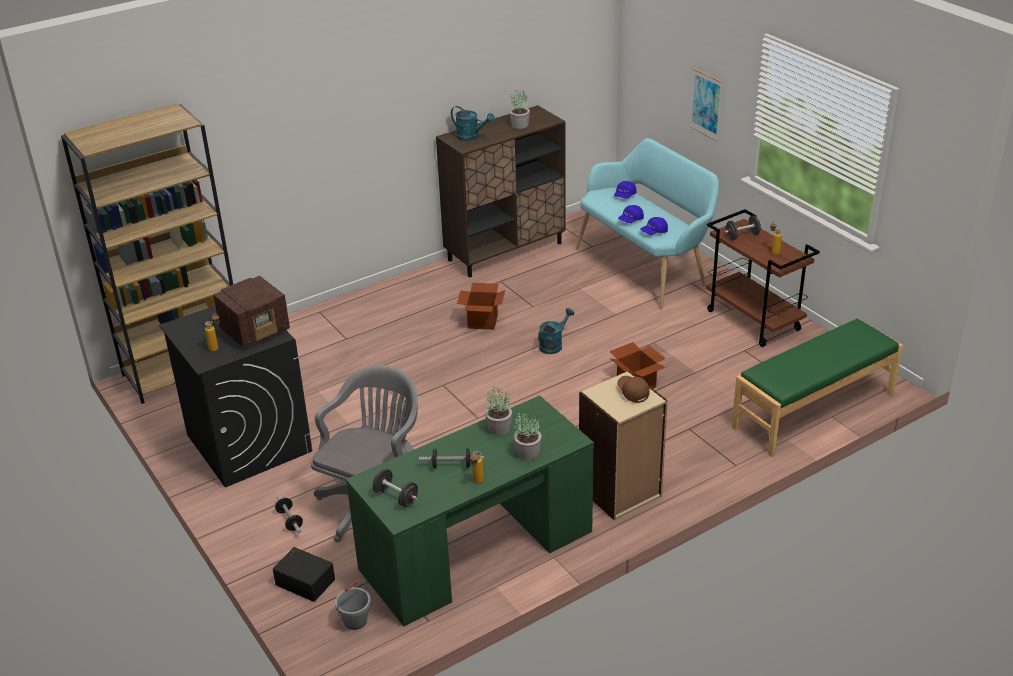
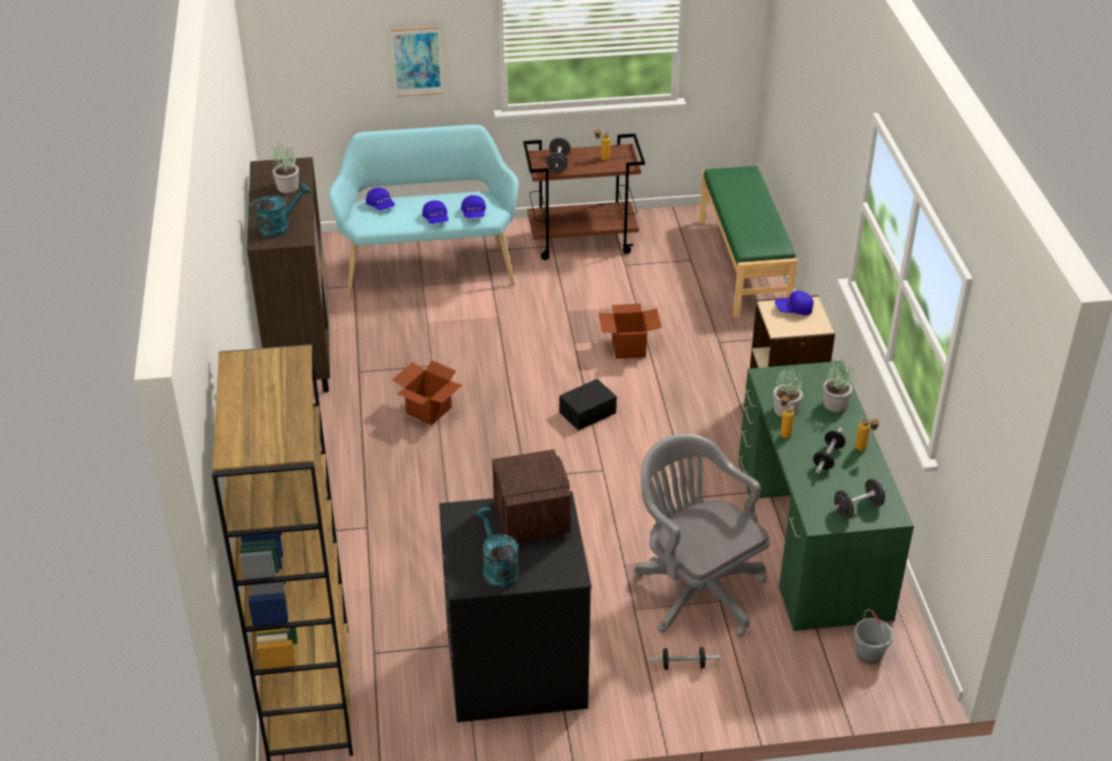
camera: 65 degrees left, 5 degrees up
(217, 347) = (543, 557): bottle -> bottle (783, 431)
(306, 581) = (790, 676): black storage box -> black storage box (586, 411)
(553, 345) = (516, 376): turquoise watering can -> turquoise watering can (497, 569)
(632, 392) = (793, 309): brown cap -> blue cap

